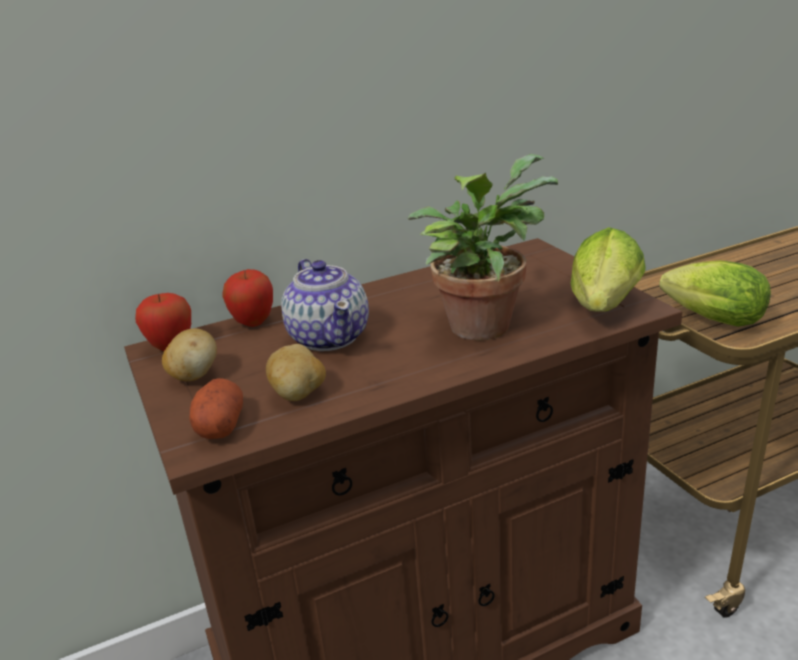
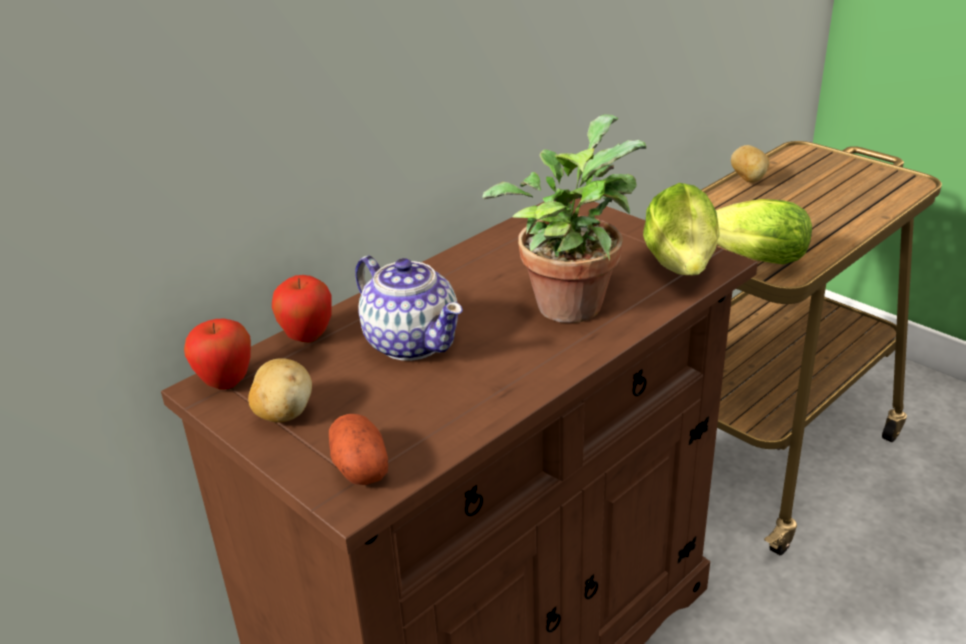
camera: 20 degrees left, 5 degrees up
(299, 394) = (424, 415): potato -> potato (749, 179)

